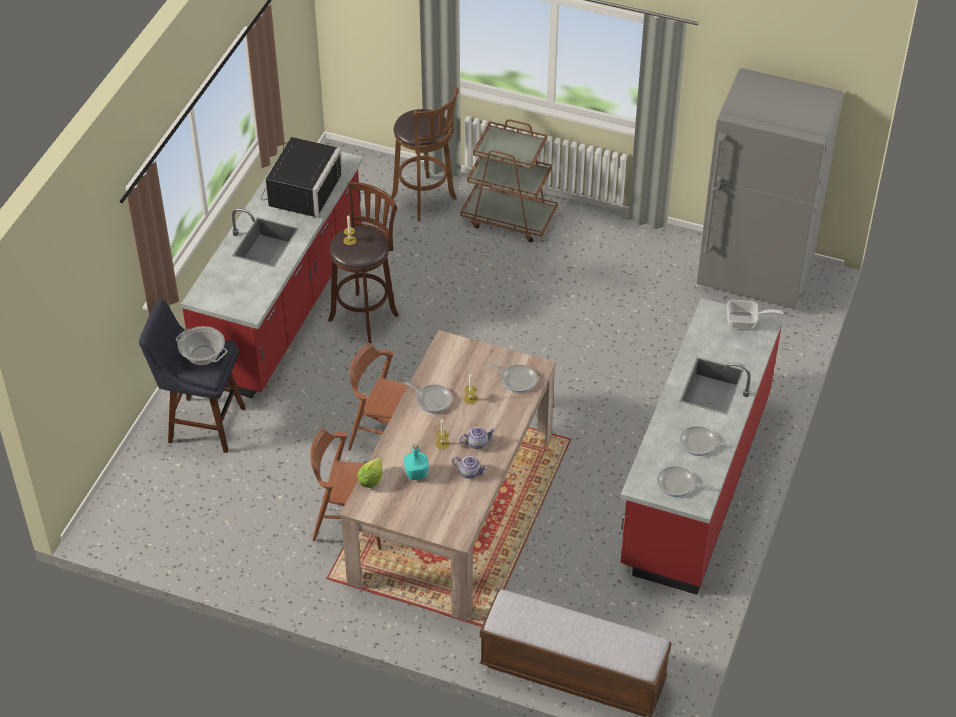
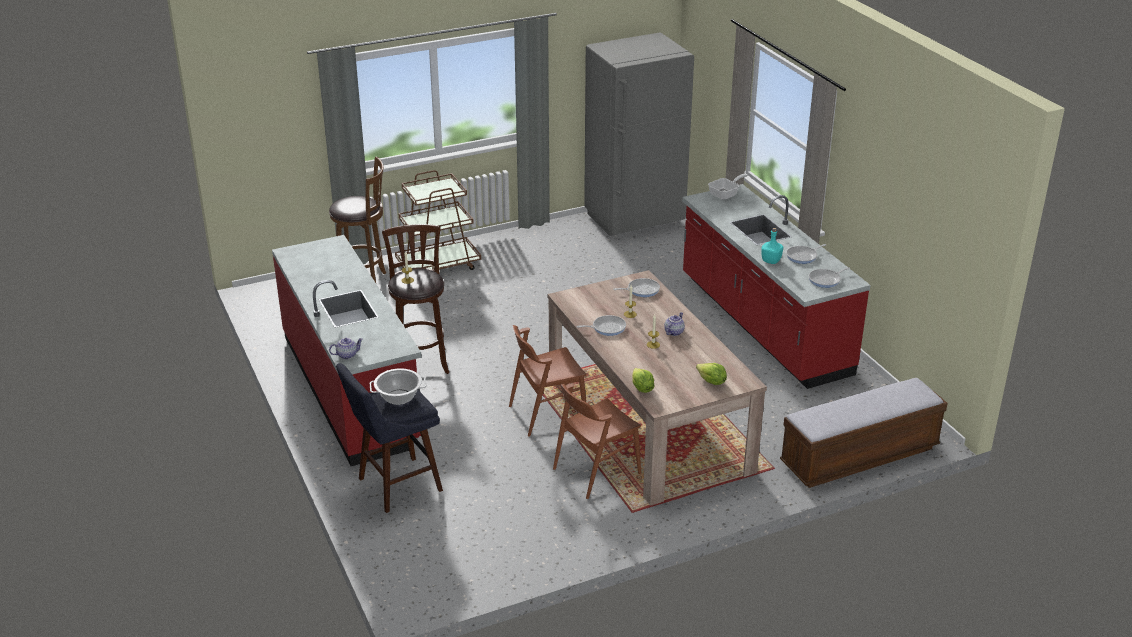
camera: 45 degrees left, 15 degrees down
(300, 190) = (328, 271): black microwave -> none
(416, 474) = (664, 368): turquoise bottle -> turquoise bottle (771, 261)
(431, 514) = (711, 382): none -> lettuce
(470, 472) = (696, 348): teapot -> teapot (347, 355)

